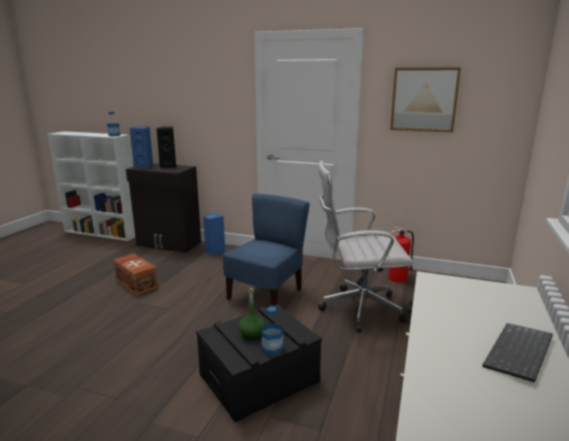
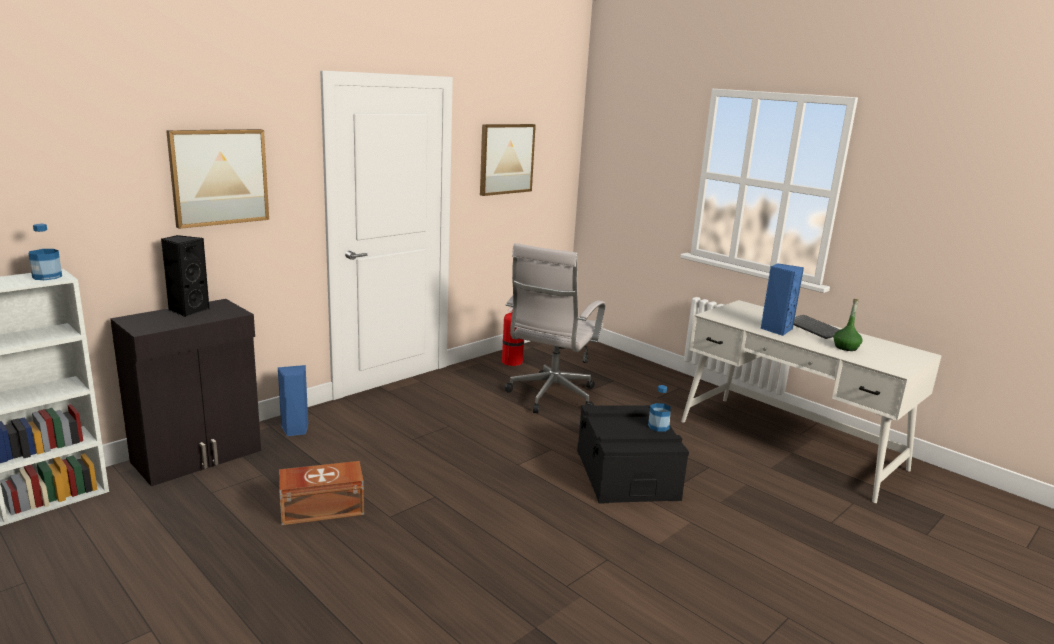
camera: 65 degrees left, 0 degrees up
(145, 166) = (144, 323): blue speaker -> blue speaker (776, 329)
(195, 97) = (219, 177): none -> picture
(252, 334) = (629, 428): green bottle -> green bottle (845, 347)
(266, 295) = (471, 430): blue chair -> none

